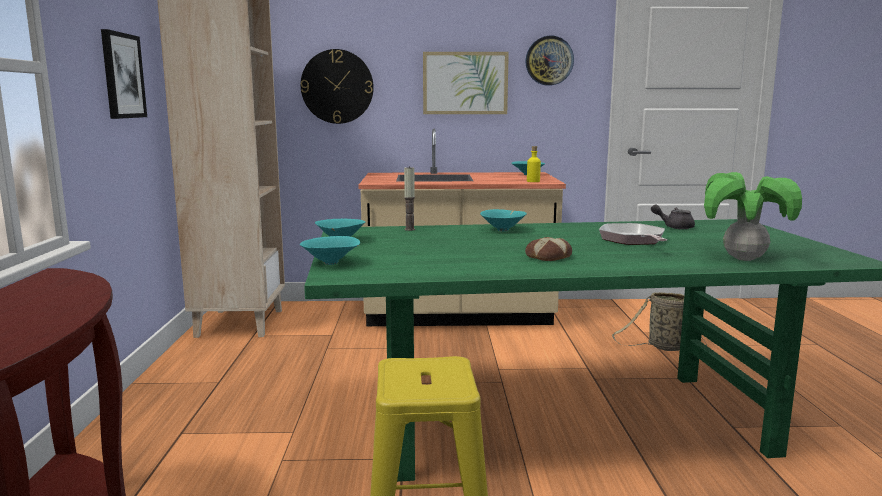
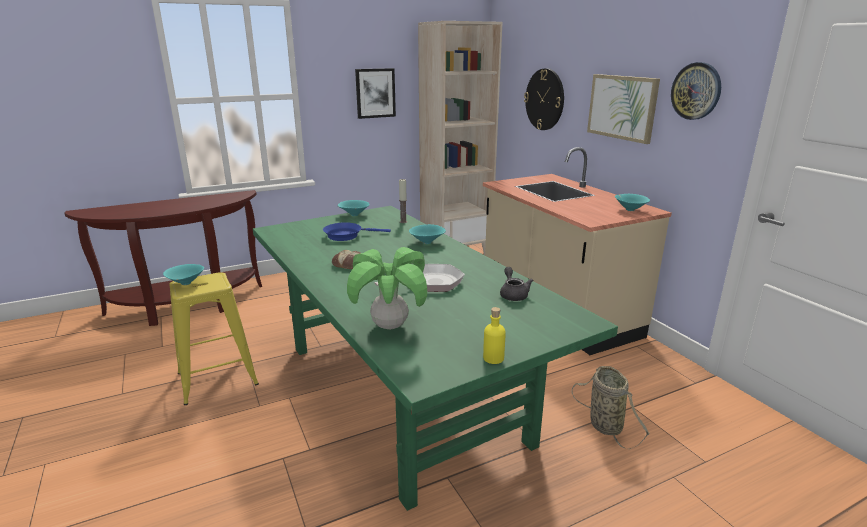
camera: 65 degrees right, 10 degrees up
(332, 263) = (297, 224): turquoise bowl -> turquoise bowl (185, 284)
(431, 249) = (346, 236): none -> blue frying pan
(533, 181) = (585, 216): yellow bottle -> yellow bottle (493, 358)

